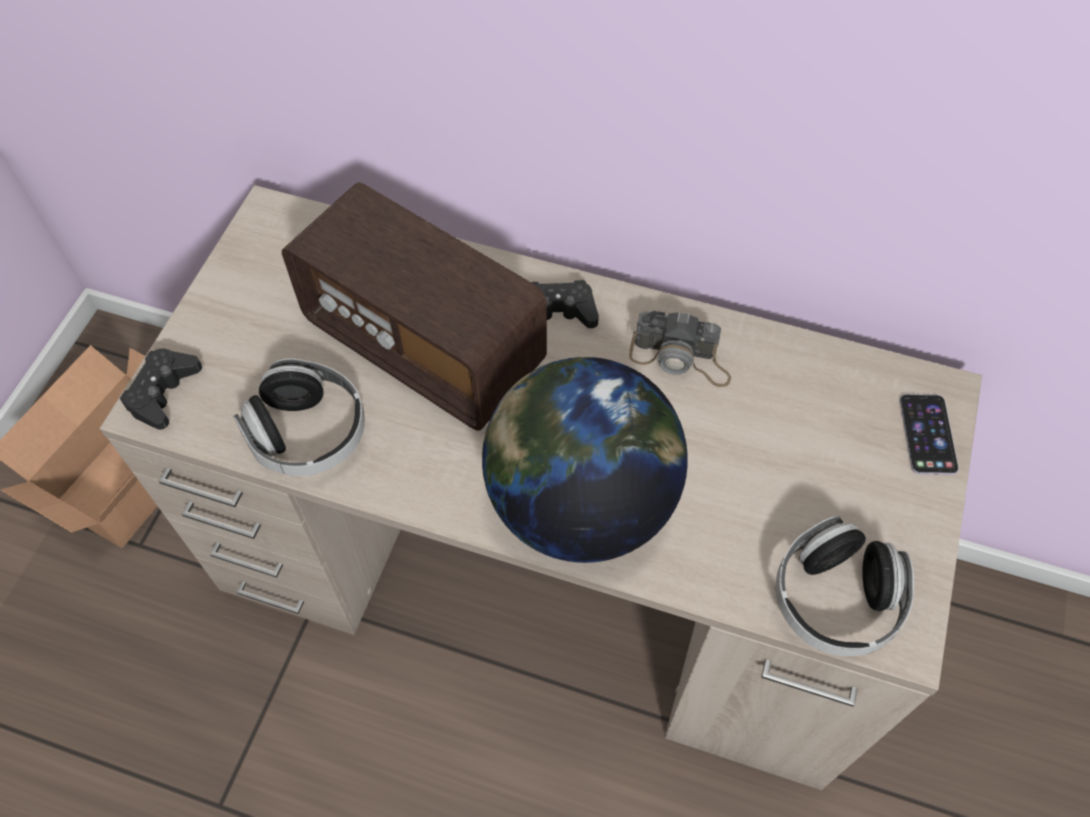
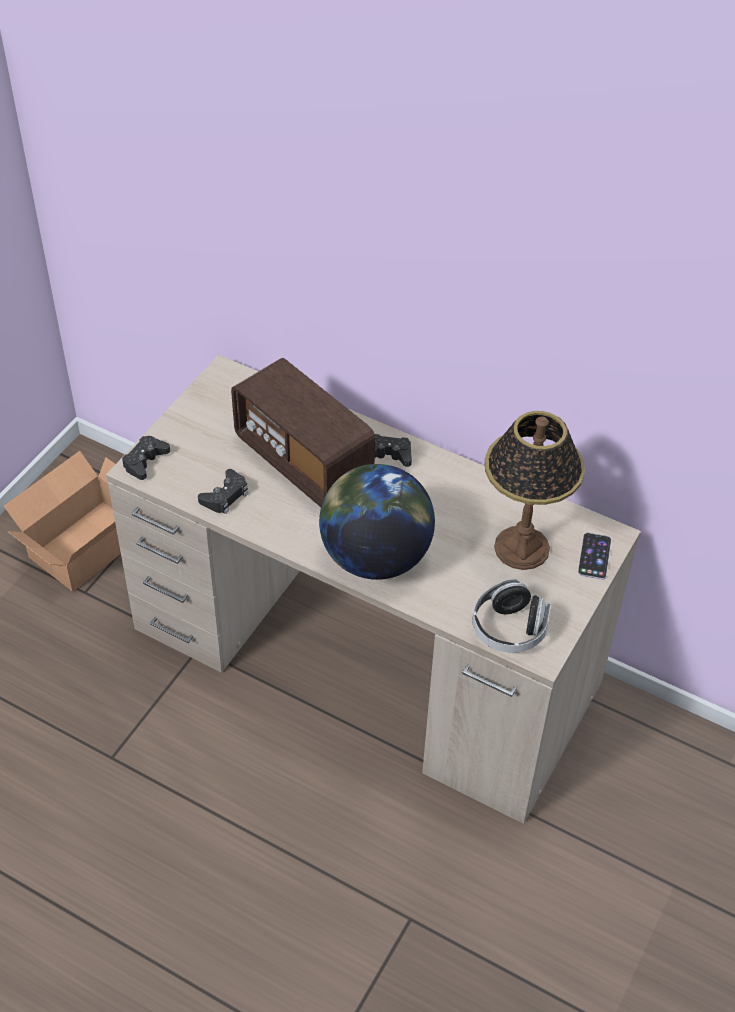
camera: 10 degrees right, 10 degrees down
(308, 434) = (225, 496): headphones -> black game controller
(681, 358) = (456, 492): camera -> none
(811, 441) = (522, 548): none -> table lamp

